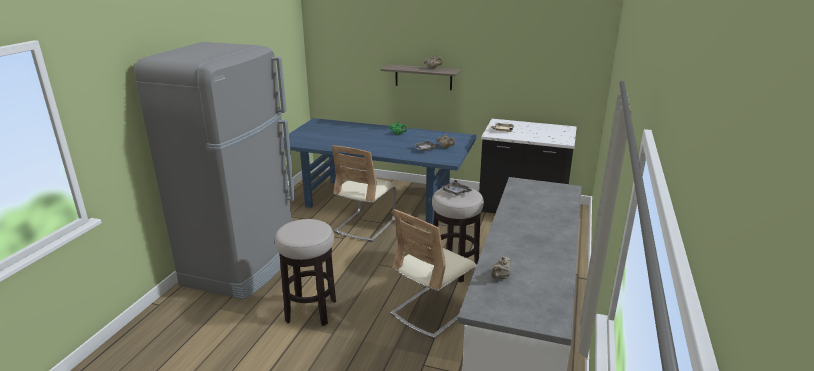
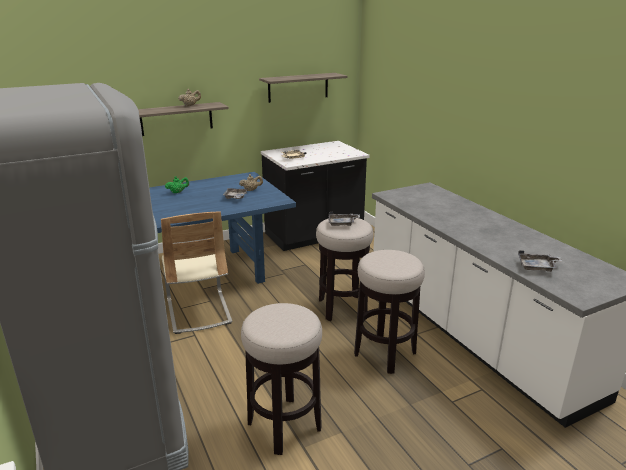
camera: 45 degrees left, 0 degrees up
(432, 311) = (384, 353): beige chair -> stool
(500, 277) = (537, 267): beige teapot -> grey tray
(538, 67) = (298, 87): none -> shelf

